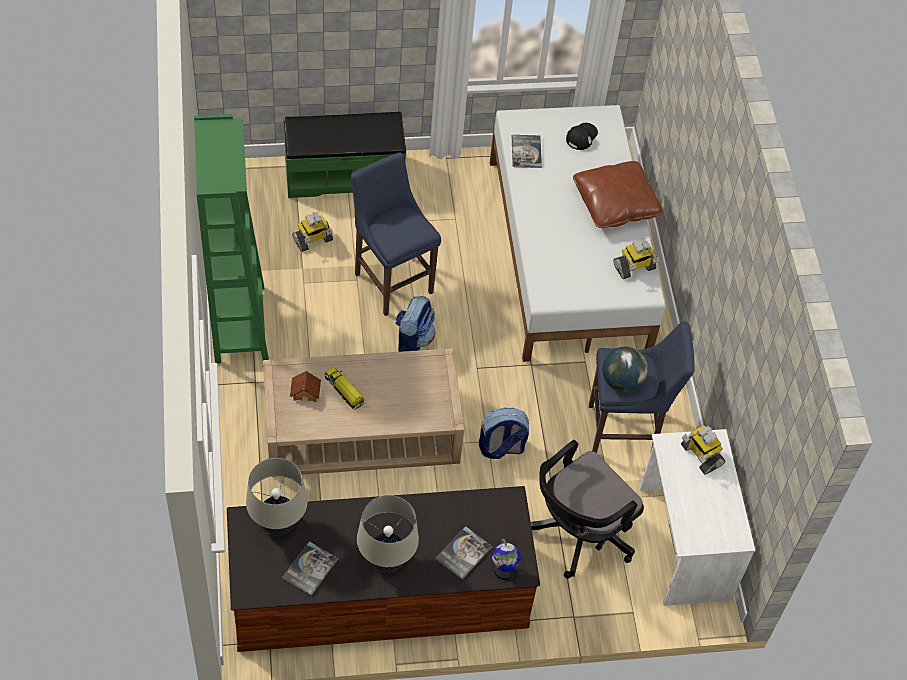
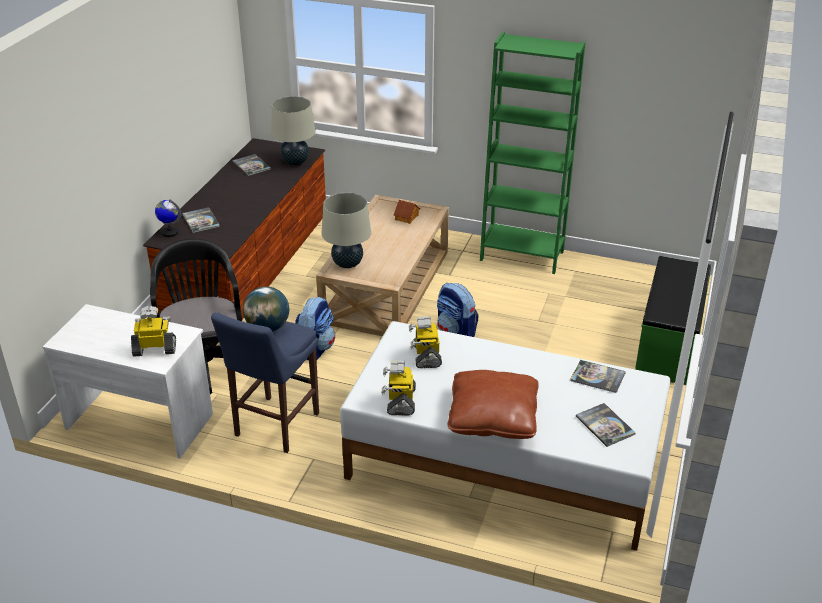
camera: 120 degrees right, 20 degrees down
(313, 240) = (594, 308): toy robot -> toy robot (426, 355)
(344, 391) = (395, 233): toy truck -> none
(386, 560) = (228, 192): beige table lamp -> beige table lamp (347, 264)
(392, 280) = (528, 339): blue stool -> none
(581, 137) = (605, 425): black cap -> book

